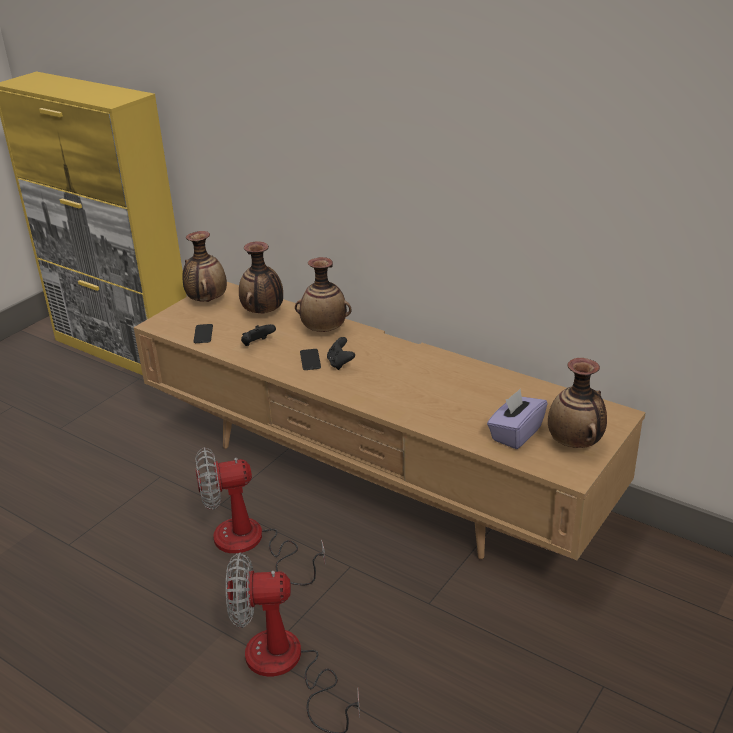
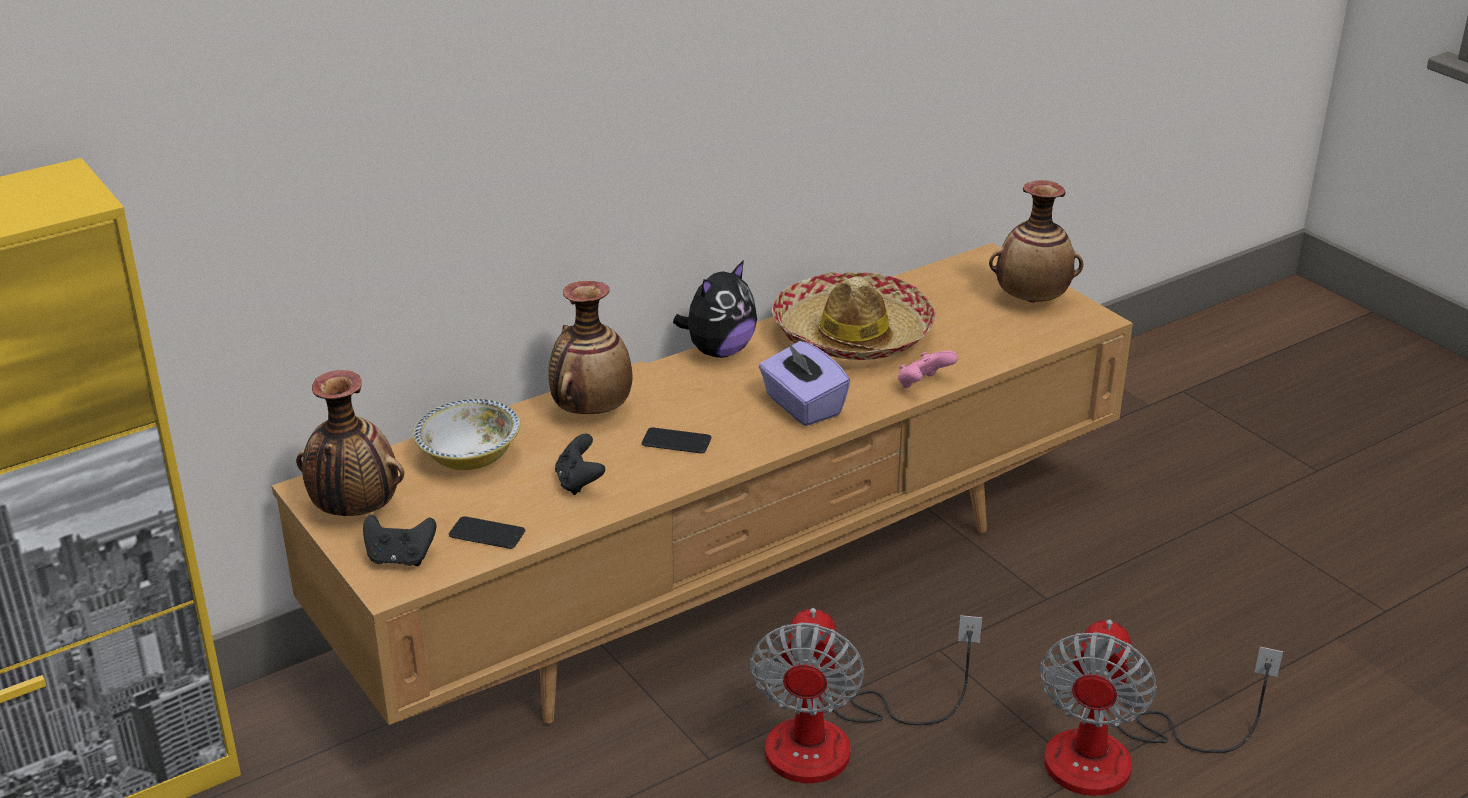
camera: 70 degrees left, 0 degrees up
(263, 313) = (470, 457): vase -> bowl
(340, 363) = (710, 417): black game controller -> black game controller (400, 558)
(412, 349) = (719, 351): none -> plush toy
(425, 423) = (923, 385): none -> pink game controller
(466, 386) = (852, 335): none -> hat
(515, 434) = (988, 330): purple tissue box -> purple tissue box (802, 406)

